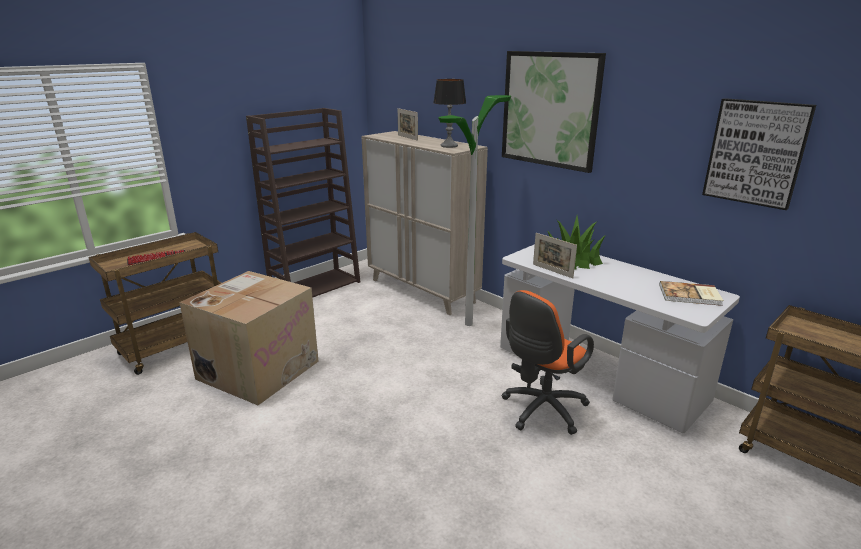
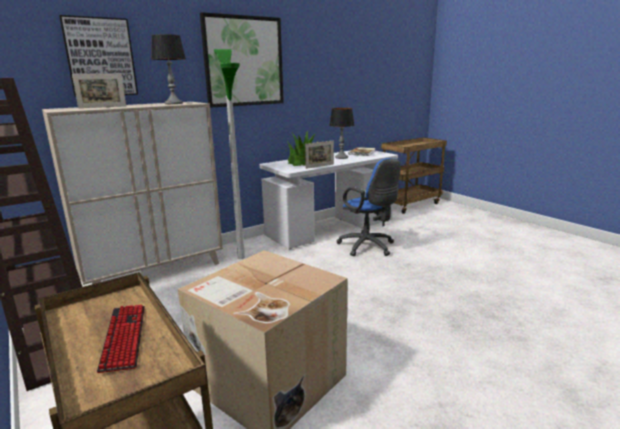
camera: 80 degrees left, 5 degrees down
(541, 411) = (368, 247): orange office chair -> blue office chair
(629, 281) = (341, 157): none -> table lamp
(755, 153) = (357, 73): picture -> picture (100, 57)

